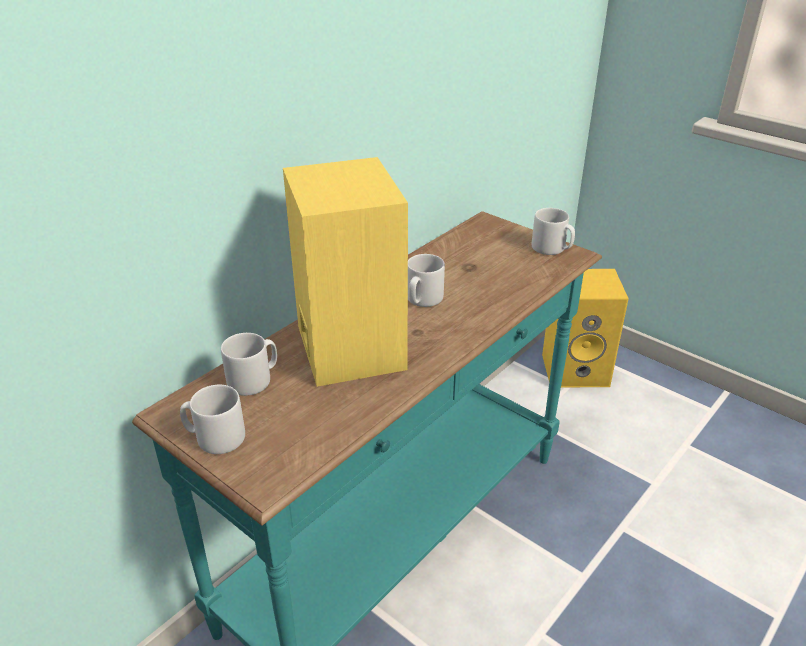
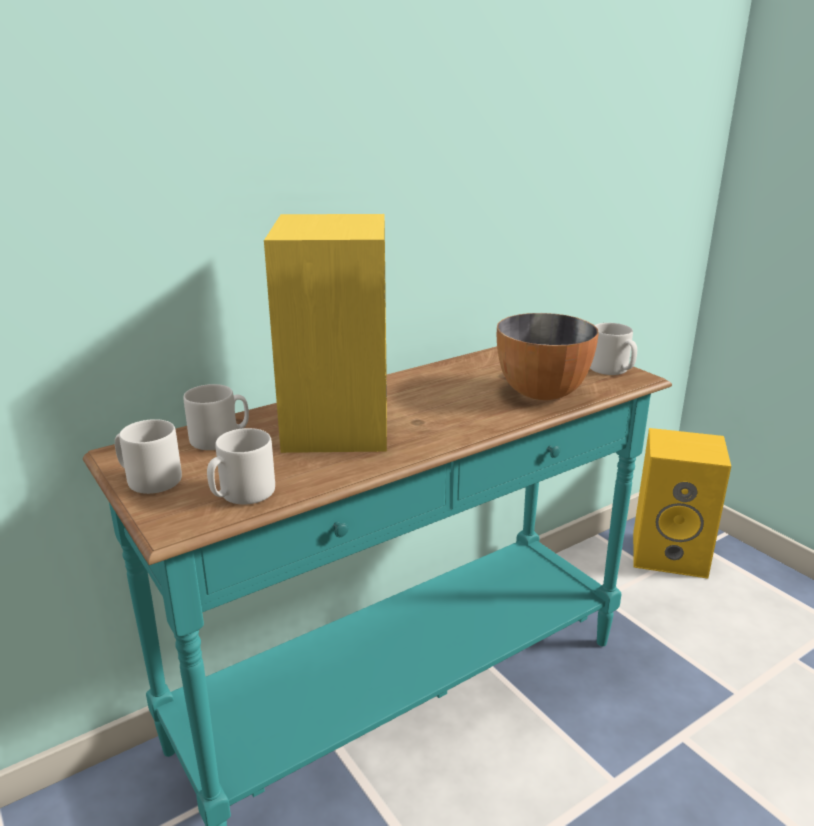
camera: 15 degrees right, 10 degrees down
(422, 300) = (439, 396): grey mug -> grey mug (242, 494)
(506, 283) = (542, 392): none -> bowl

